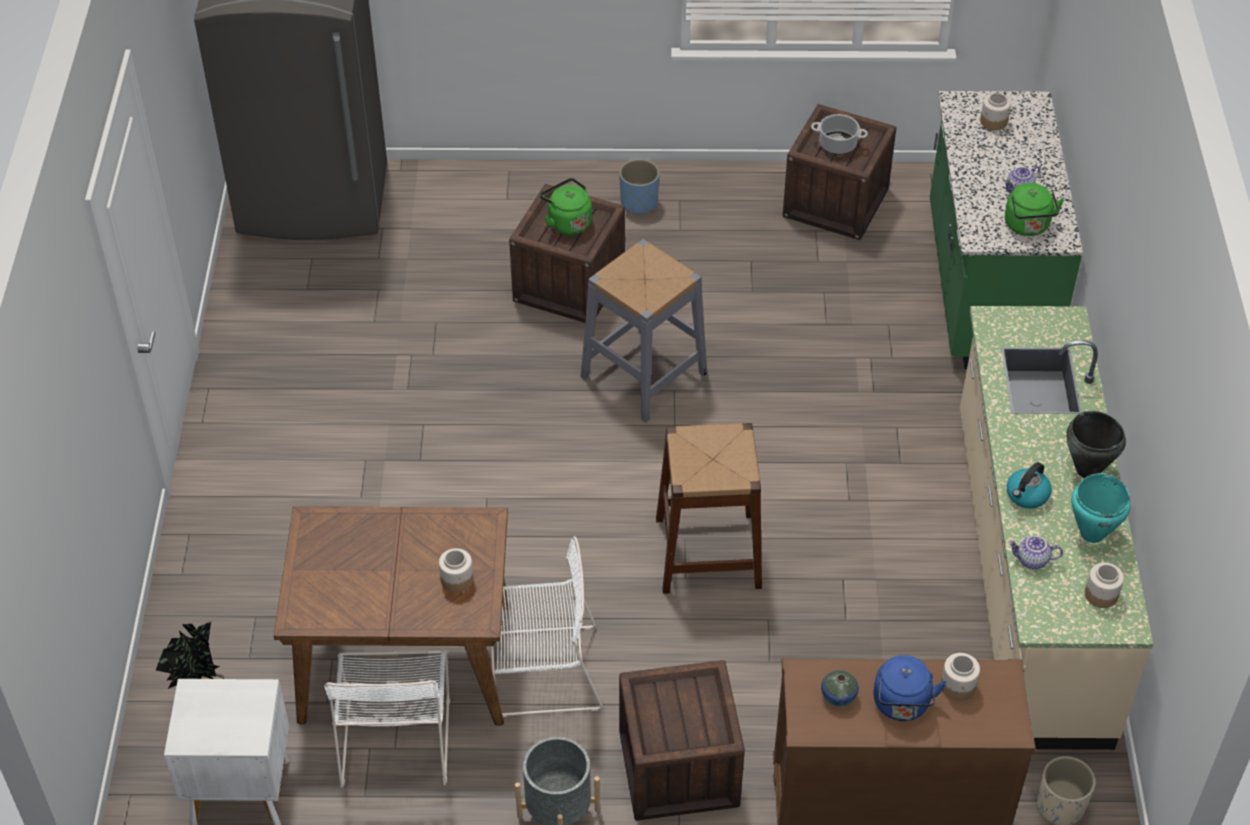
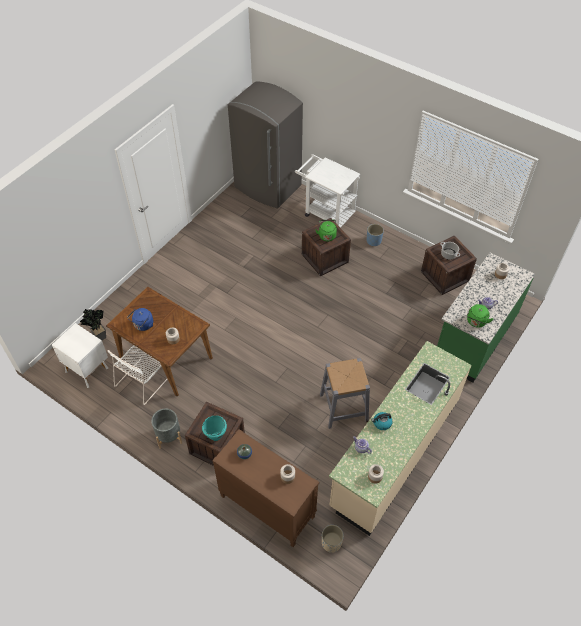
camera: 35 degrees right, 5 degrees up
(488, 193) = (325, 212): none -> white cart
(541, 671) = (203, 386): white chair -> none
(643, 374) = (322, 303): grey stool -> grey stool (343, 407)
(708, 552) = (290, 378): brown stool -> none
(902, 705) = (262, 471): blue kettle -> blue kettle (143, 325)
(1087, 470) = (413, 427): black cooking pot -> none
(1091, 534) = (392, 452): turquoise cooking pot -> turquoise cooking pot (215, 436)

